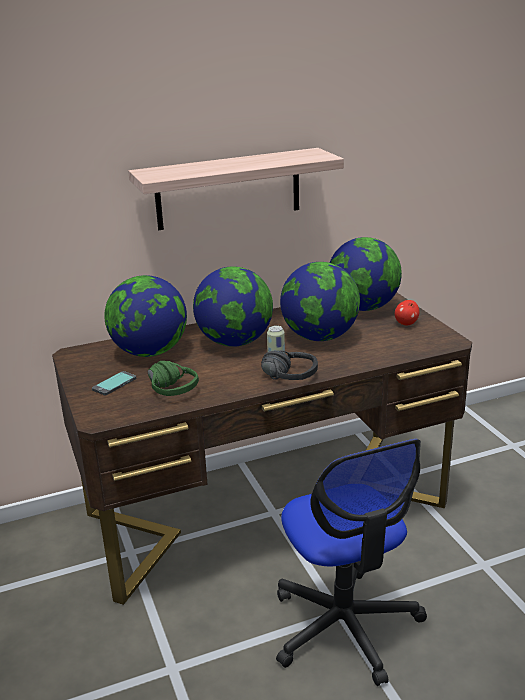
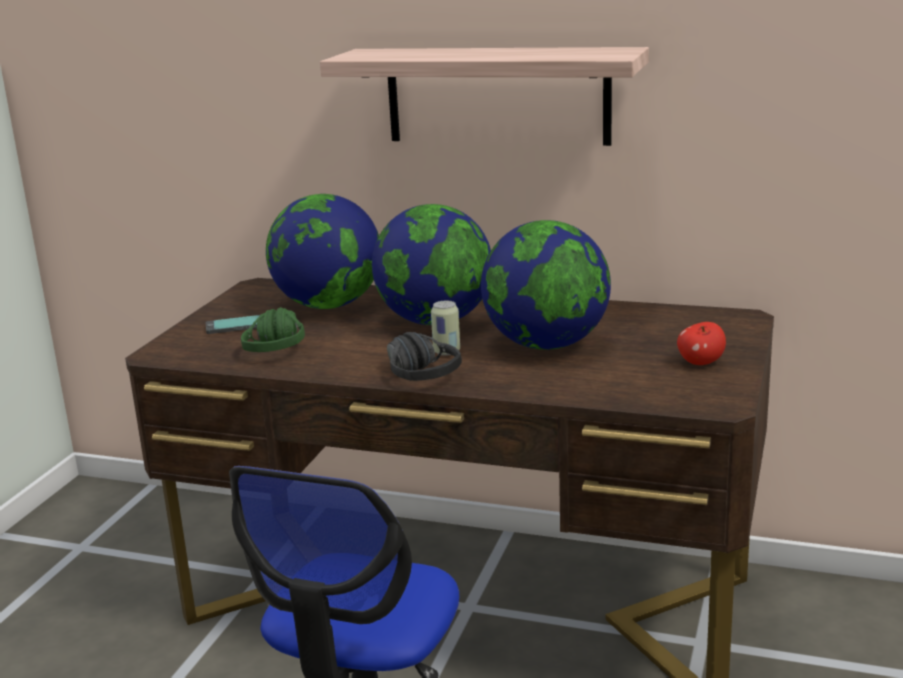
camera: 40 degrees right, 5 degrees down
(363, 308) = (678, 326): globe -> none

